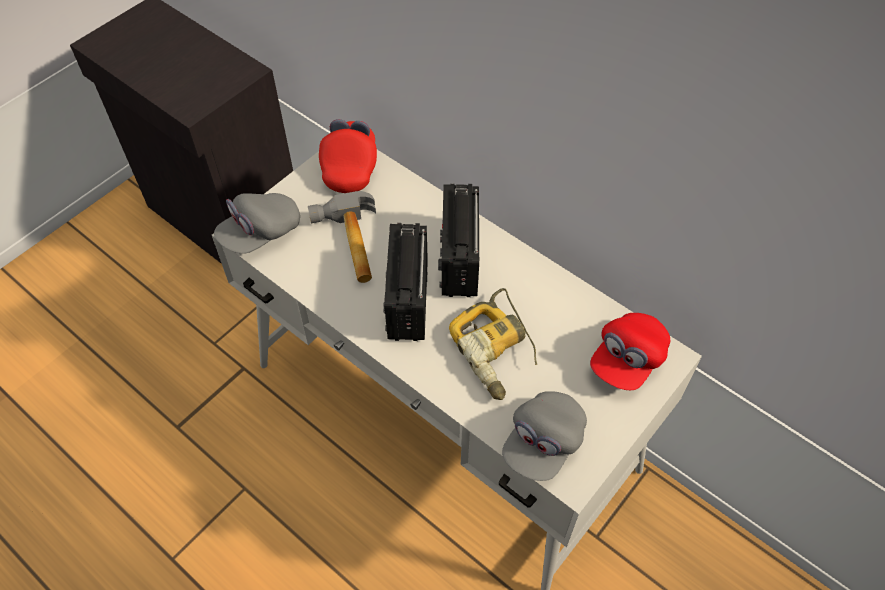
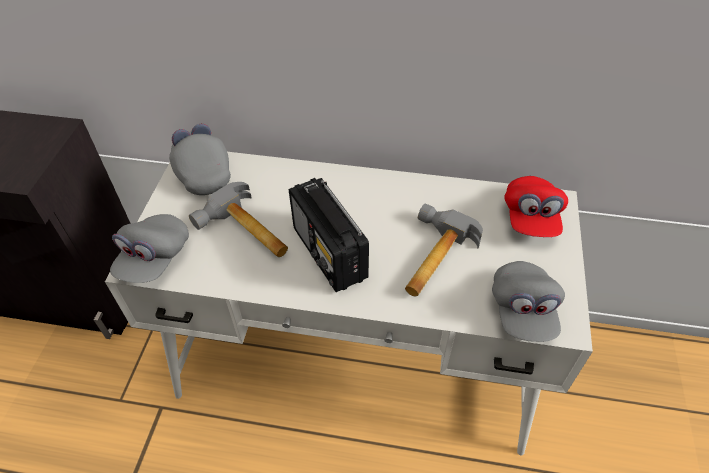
camera: 30 degrees left, 5 degrees down
(350, 166) = (202, 172): red cap -> grey cap
(459, 260) = (348, 204): radio -> none
(497, 350) = (431, 257): power drill -> hammer

